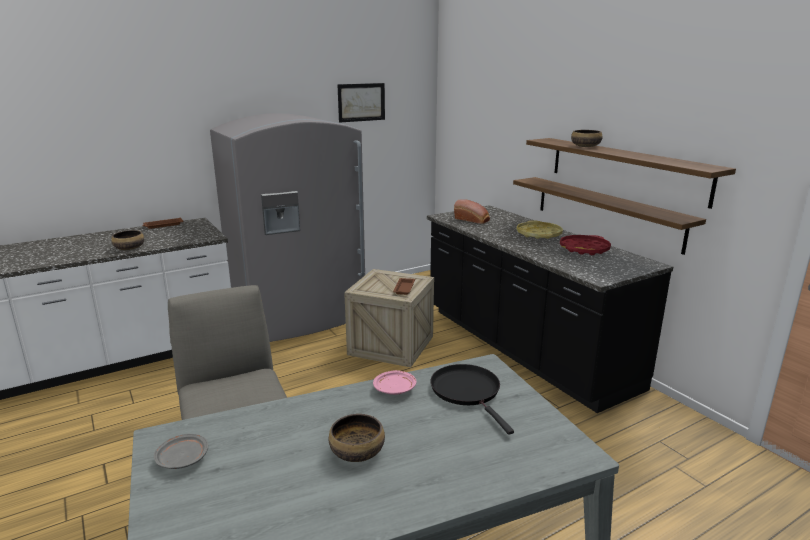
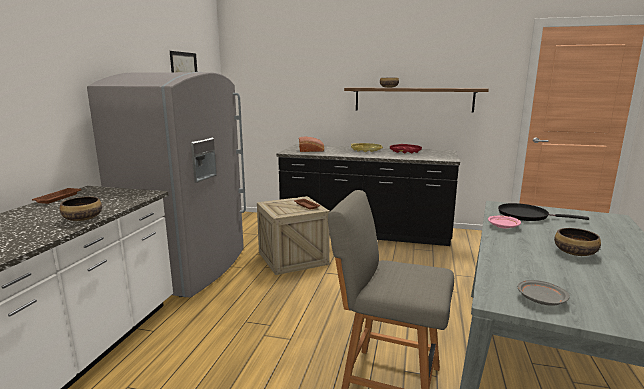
camera: 45 degrees left, 5 degrees down
(606, 212) = (401, 128): shelf -> none

